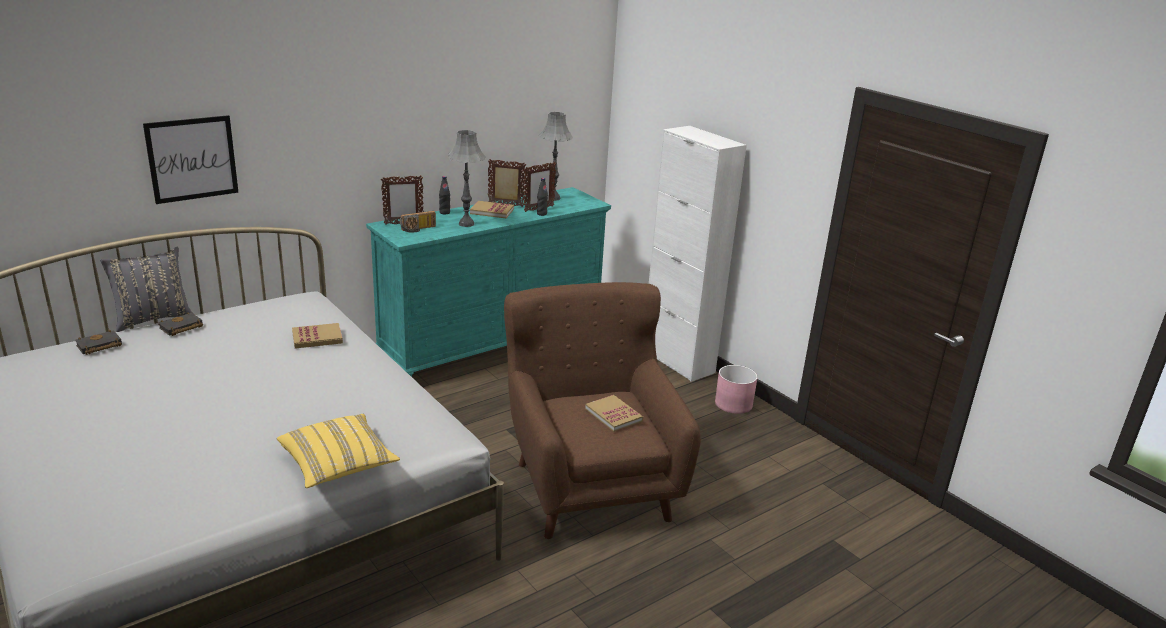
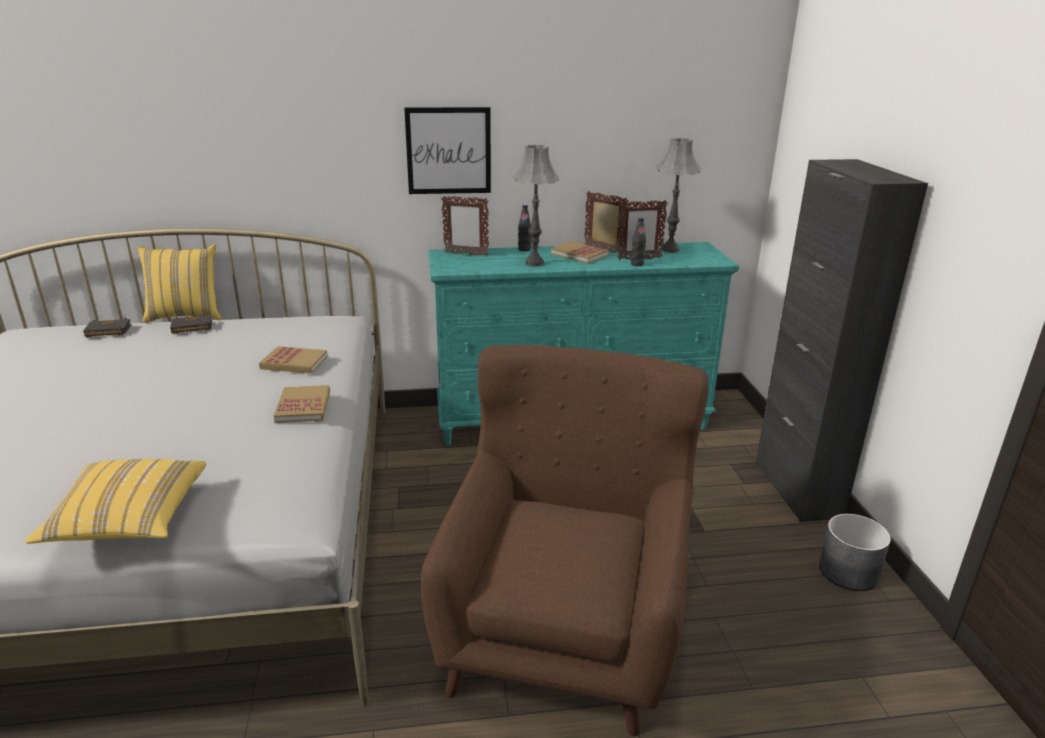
camera: 30 degrees right, 0 degrees up
(153, 319) = (186, 316): grey pillow -> yellow pillow
(192, 159) = (232, 151): picture -> picture (448, 151)
(418, 229) = (474, 262): radio -> none
(613, 415) = (576, 549): book -> book (303, 406)
(678, 361) = (797, 489): white cabinet -> black cabinet
(734, 404) = (849, 572): pink planter -> grey planter

